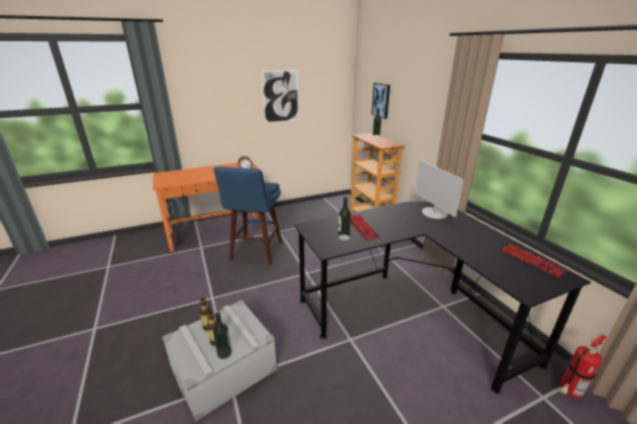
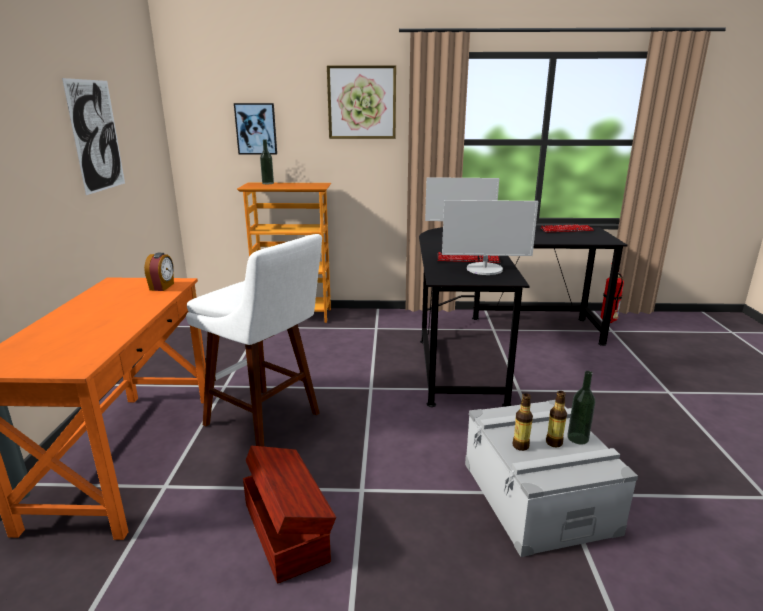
camera: 65 degrees left, 5 degrees down
(180, 285) = (287, 530): none -> brown storage box
(255, 253) = (267, 421): blue stool -> white stool
(343, 237) = (484, 269): bottle -> monitor
(430, 91) = (362, 102): none -> picture

